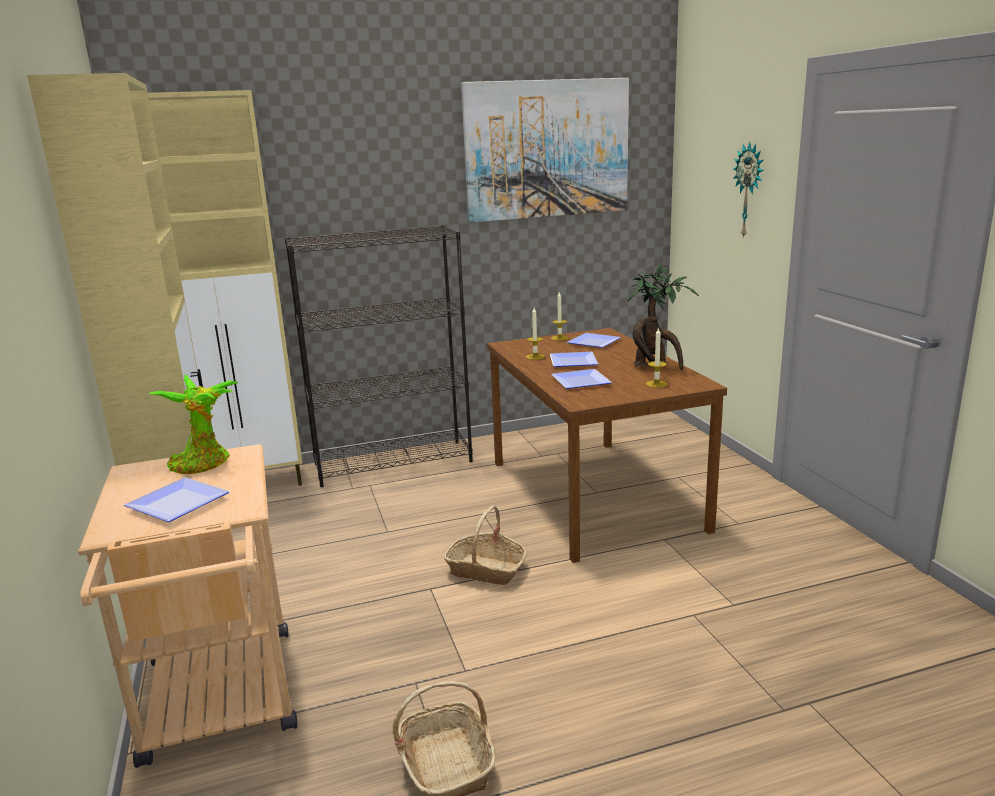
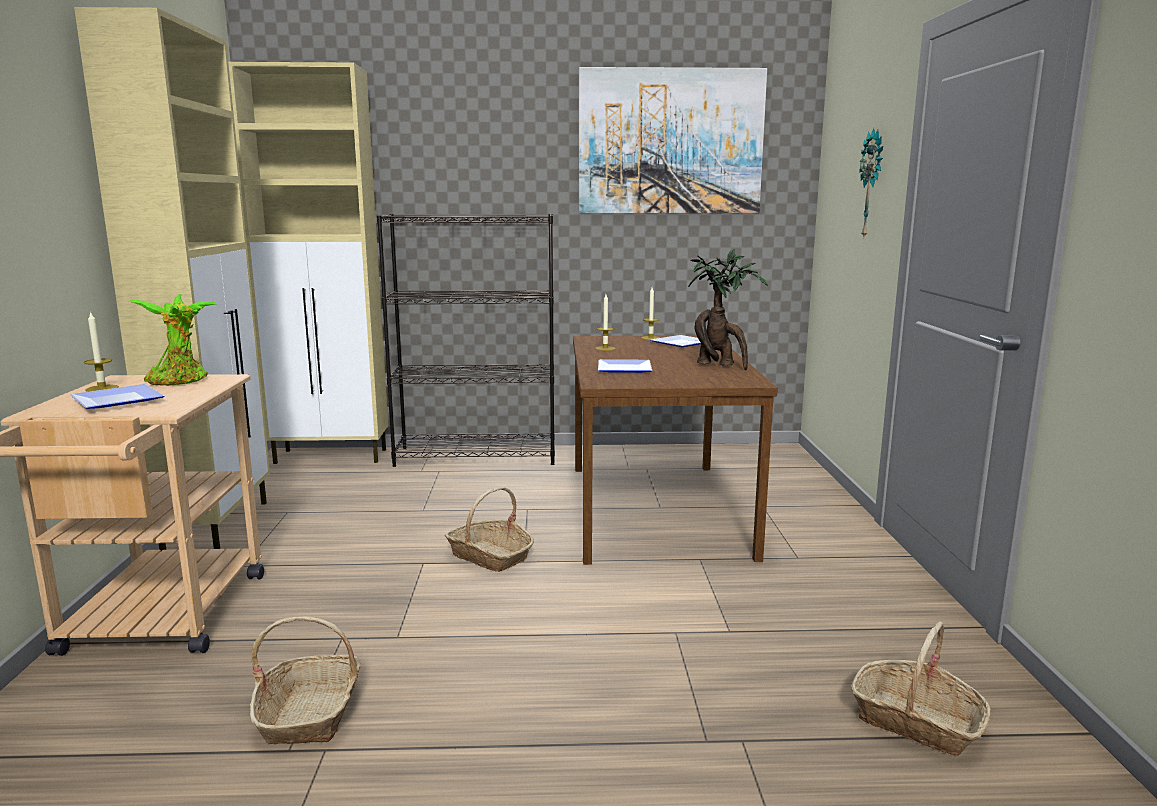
camera: 15 degrees right, 5 degrees down
(575, 362) = (640, 355): plate -> none
(656, 384) = (702, 377): candle -> candle (102, 388)
(916, 656) = (916, 721): none -> basket

